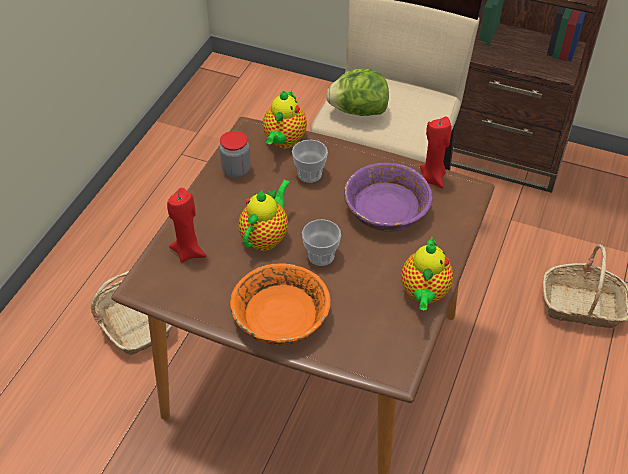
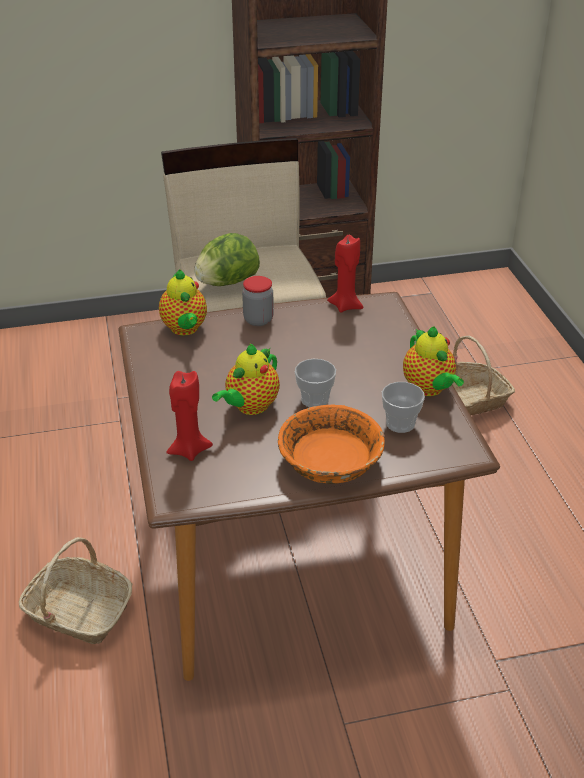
camera: 35 degrees left, 10 degrees down
(236, 170) = (164, 368): jar -> jar (258, 320)
(266, 237) = (250, 407): teapot -> teapot turned 135 degrees counterclockwise
(309, 174) = (236, 344): cup -> cup (400, 423)
(385, 209) = (331, 343): purple bowl -> none

